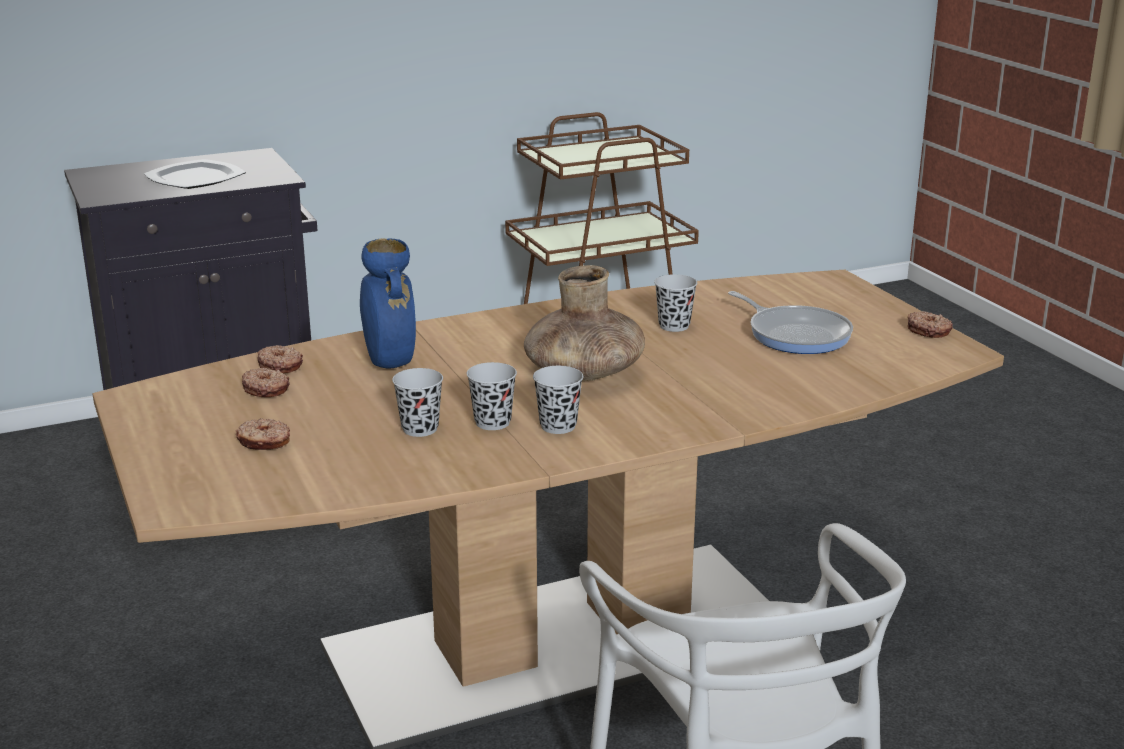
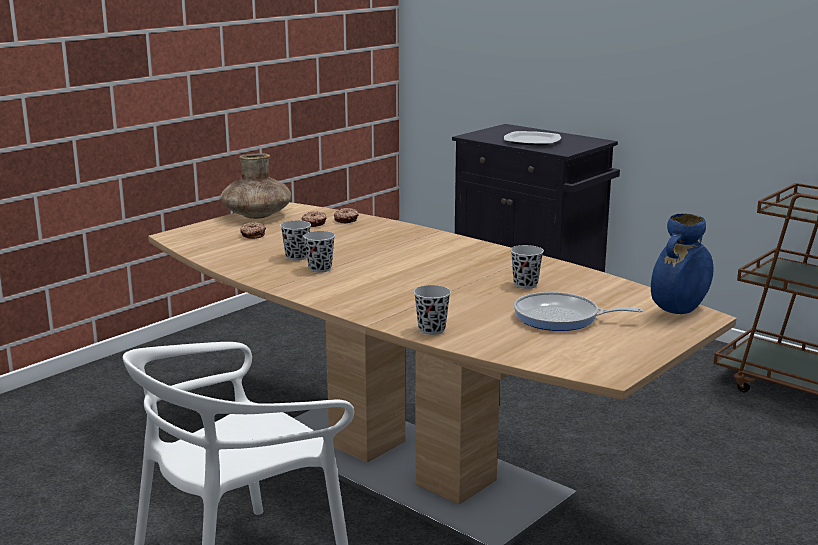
camera: 65 degrees right, 5 degrees down
(389, 363) = (375, 237): blue vase -> blue vase (678, 311)
(558, 426) = (330, 282): black cup -> black cup (431, 330)
(583, 374) = (413, 276): brown vase -> brown vase (256, 215)
(795, 334) = (561, 318): frying pan -> frying pan turned 75 degrees clockwise
(928, 331) = (636, 358): donut -> none

